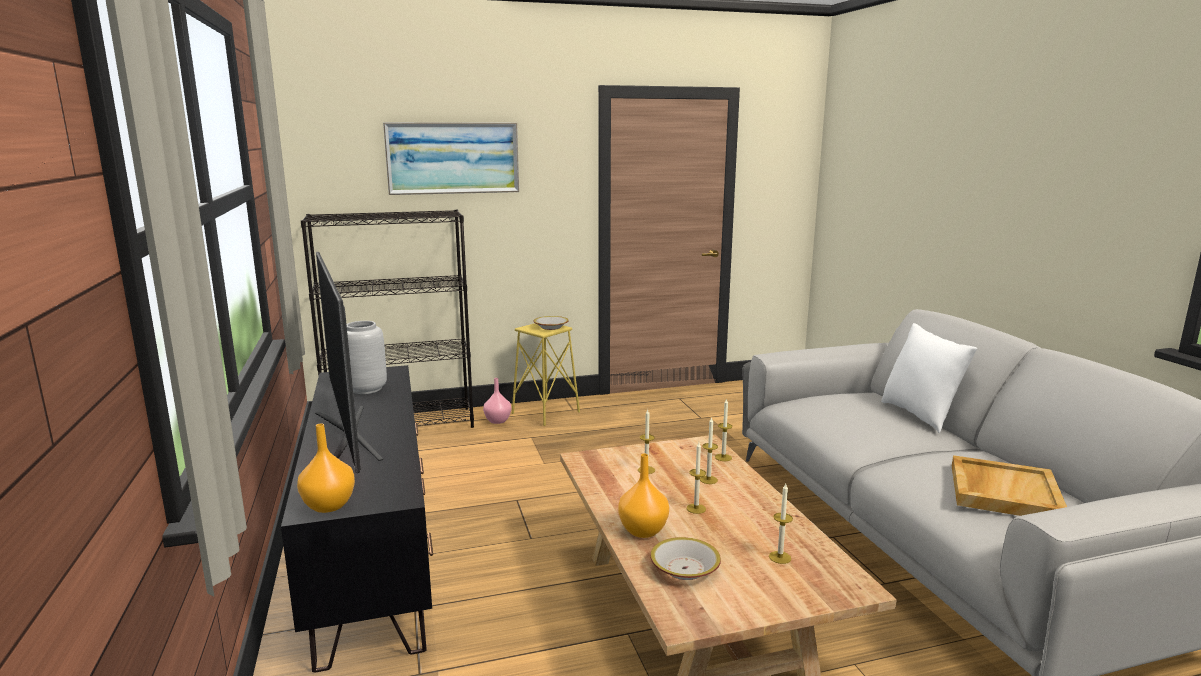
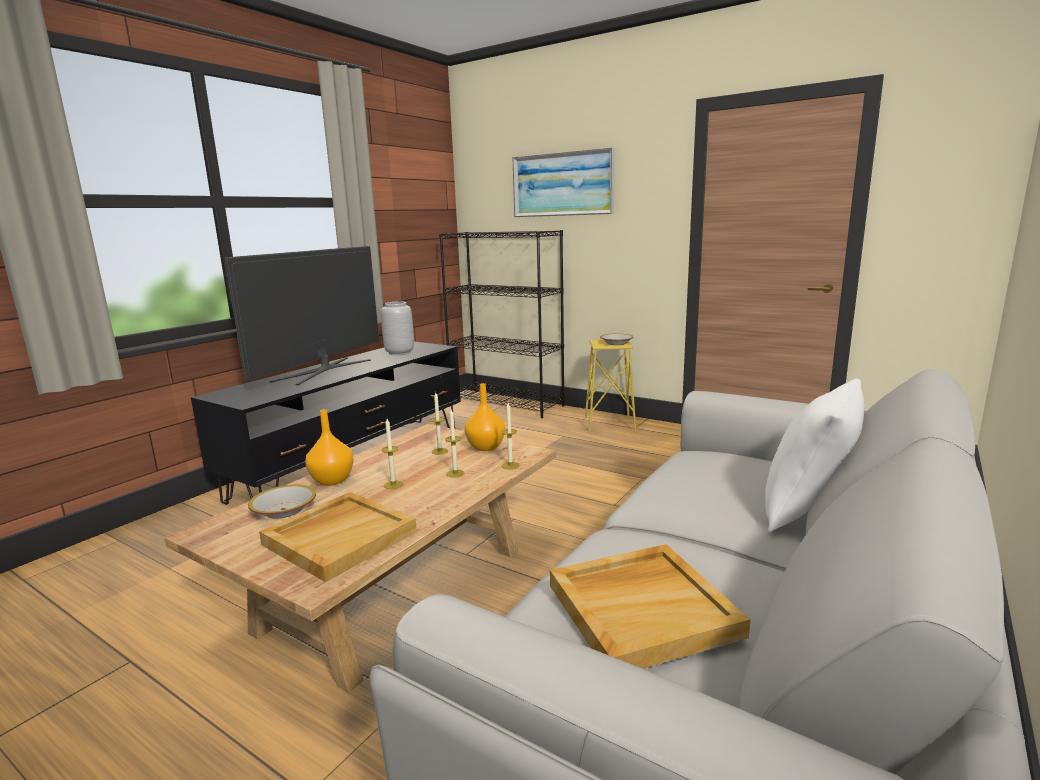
camera: 50 degrees right, 0 degrees up
(329, 505) = (224, 395): orange vase -> orange vase (486, 447)
(497, 421) = (565, 419): pink vase -> none
(780, 557) = (340, 537): candle -> beige tray

